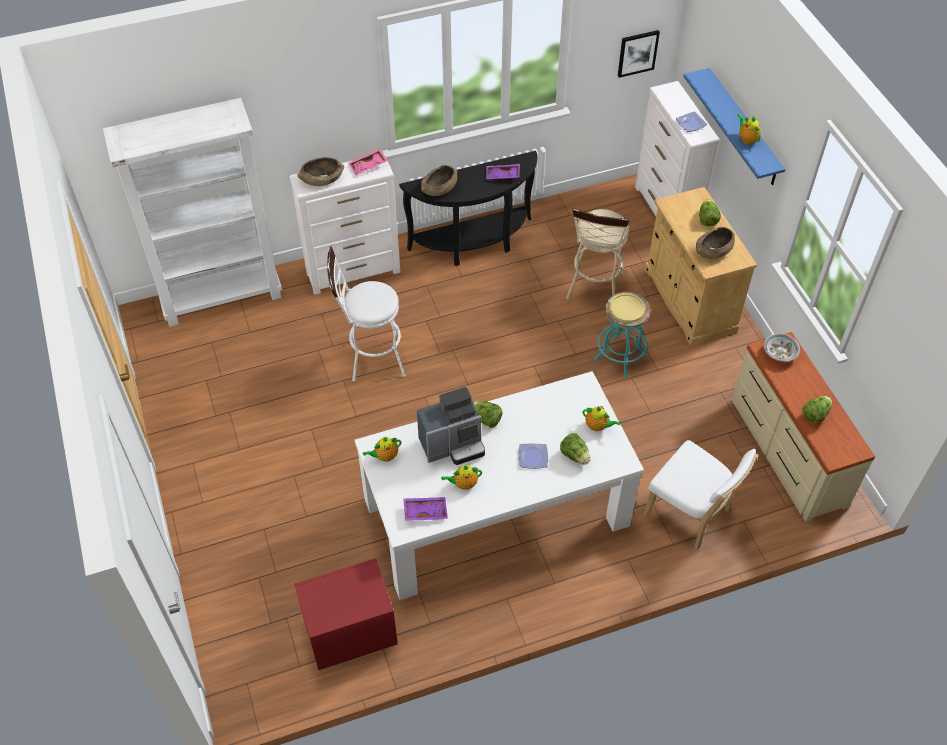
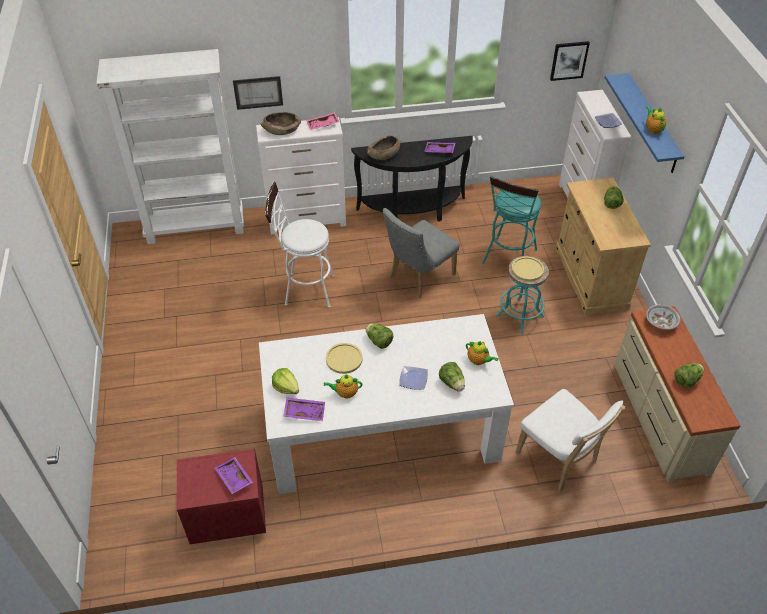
camera: 10 degrees right, 5 degrees down
(287, 137) = (258, 92): none -> picture
(361, 594) = (233, 478): none -> purple tray
(385, 456) = (281, 360): teapot -> none
(398, 486) = (286, 387): none -> lettuce
(453, 445) = (344, 359): coffee machine -> yellow plate
(497, 326) = (418, 278): none -> grey chair
(594, 290) = (508, 260): beige stool -> turquoise stool
(713, 251) = (612, 229): brown bowl -> none

